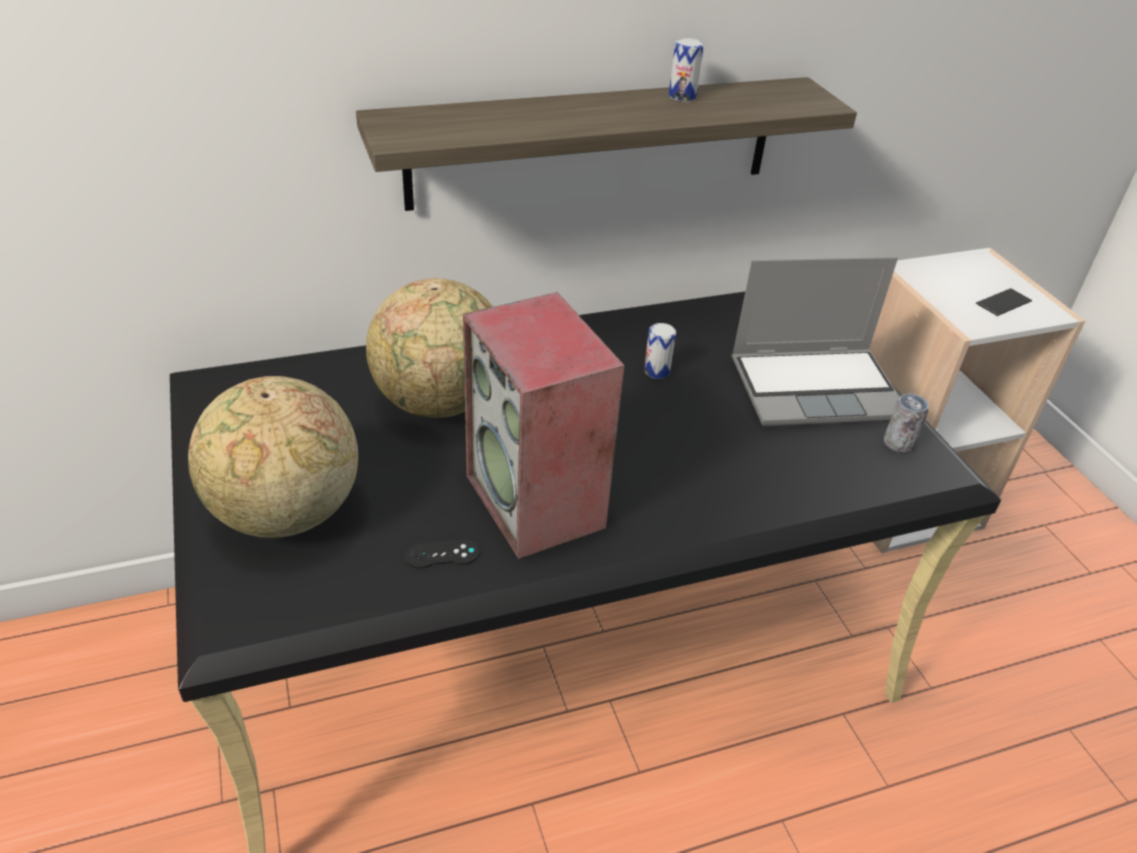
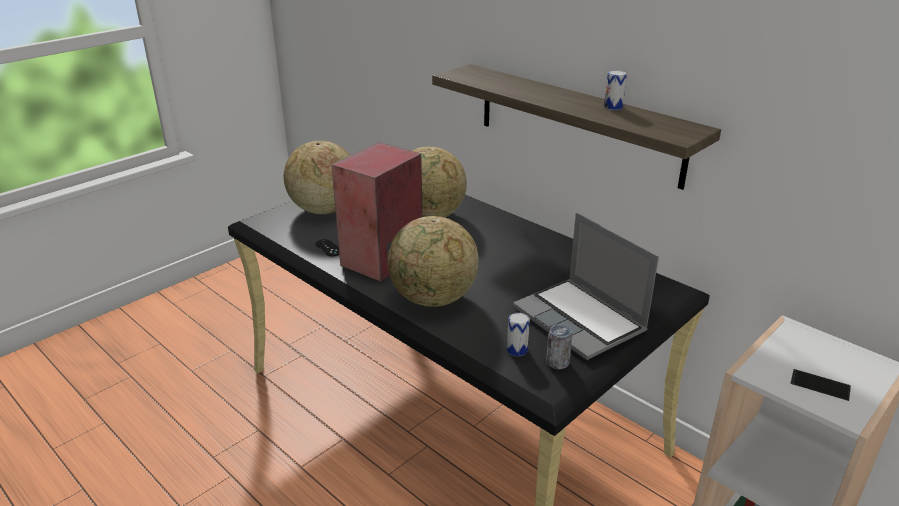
camera: 65 degrees right, 10 degrees down
(656, 371) = (528, 264): can -> can (517, 350)
(694, 491) = (433, 299): none -> globe

